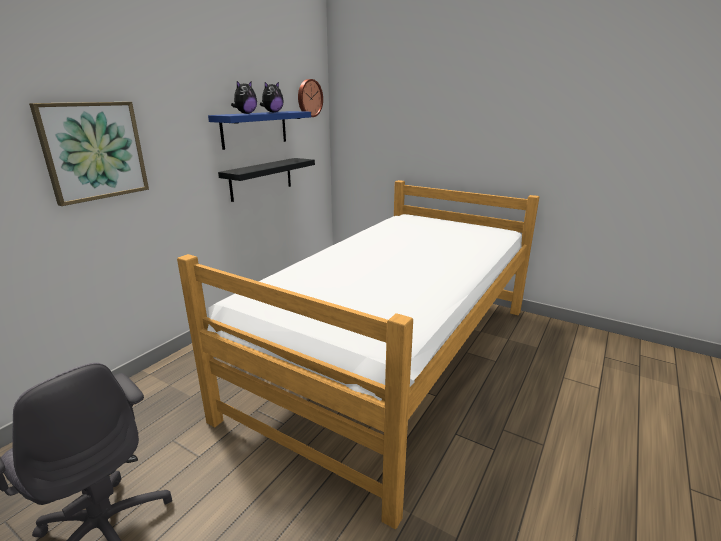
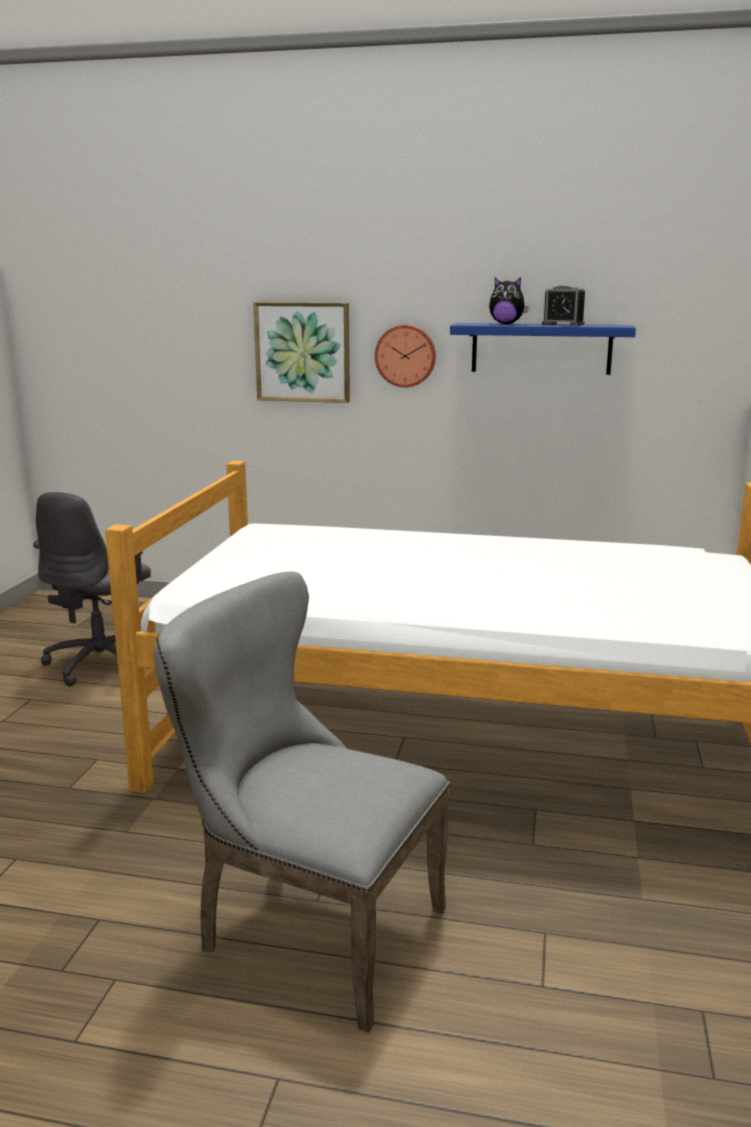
camera: 70 degrees right, 5 degrees down
(261, 179) = (541, 426): black shelf -> none
(272, 112) = (563, 324): plush toy -> alarm clock
(309, 98) = (692, 304): wall clock -> wall clock (405, 355)
(570, 454) = (307, 929): none -> grey chair

